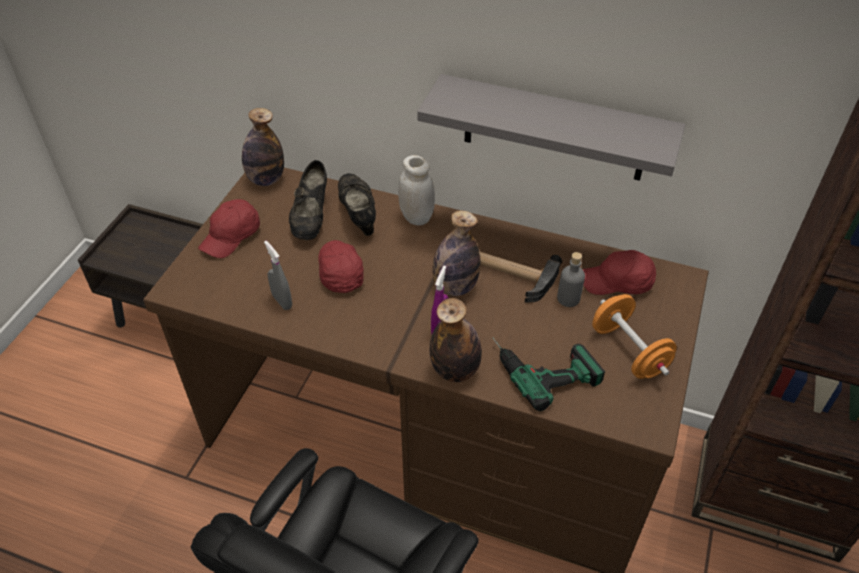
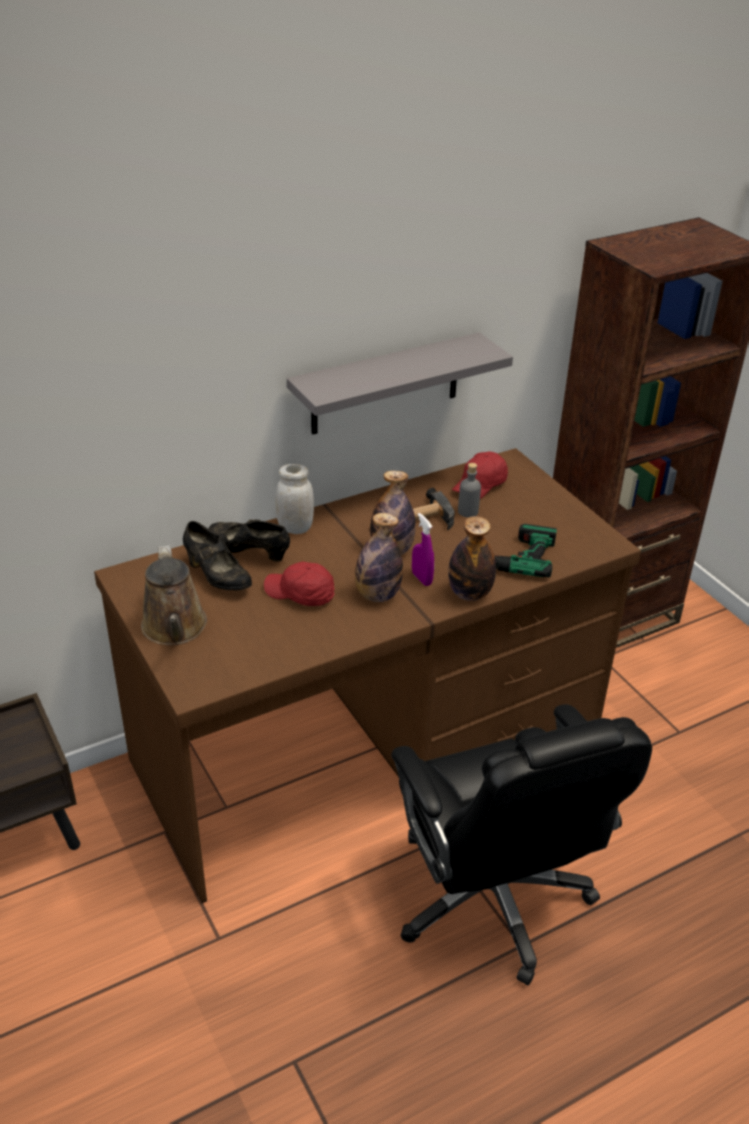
camera: 50 degrees left, 10 degrees down
(232, 236) = (175, 629): red cap -> brown watering can
(266, 179) = (131, 576): bottle -> bottle (377, 595)
(282, 301) = (291, 639): grey spray bottle -> none
(629, 351) = (542, 516): orange dumbbell -> none

